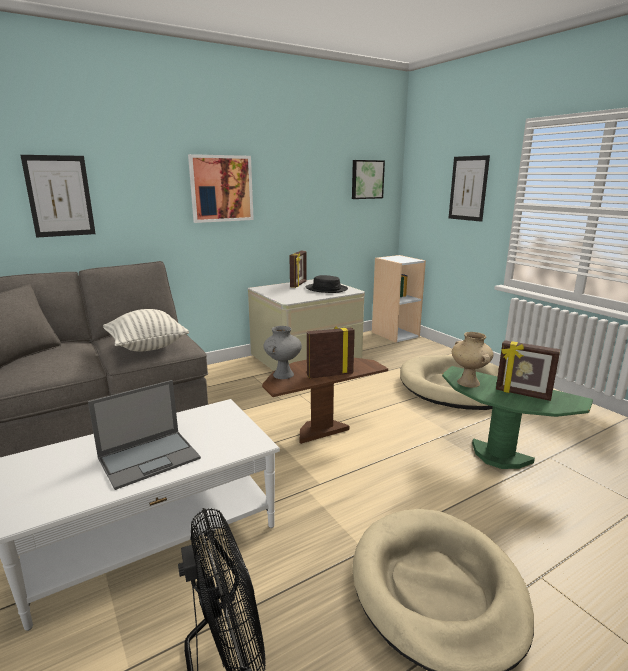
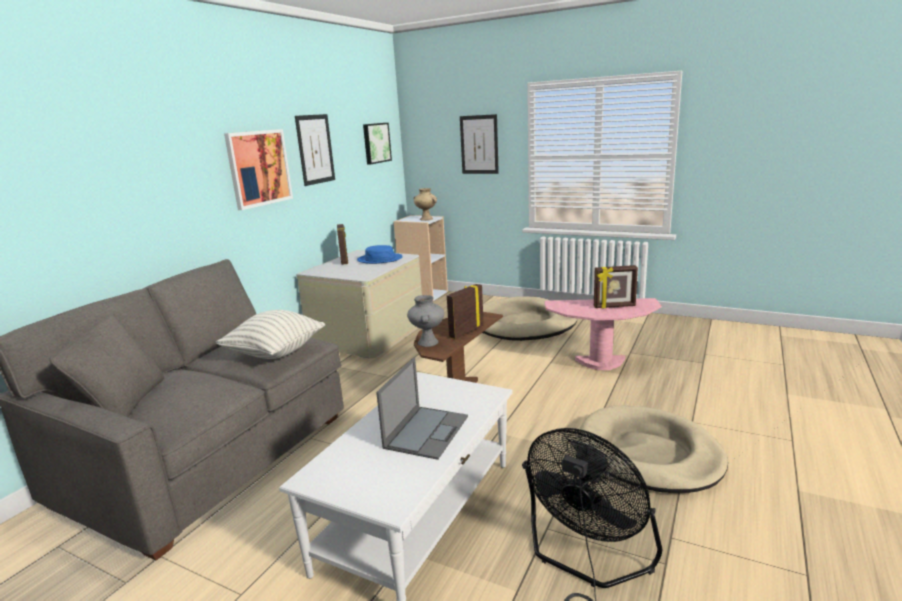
camera: 30 degrees left, 0 degrees up
(59, 196) = (98, 199): picture -> picture (315, 149)
(326, 289) = (380, 259): black hat -> blue hat
(469, 383) = (572, 309): beige vase -> beige vase (427, 219)
(499, 457) = (601, 363): green side table -> pink side table

